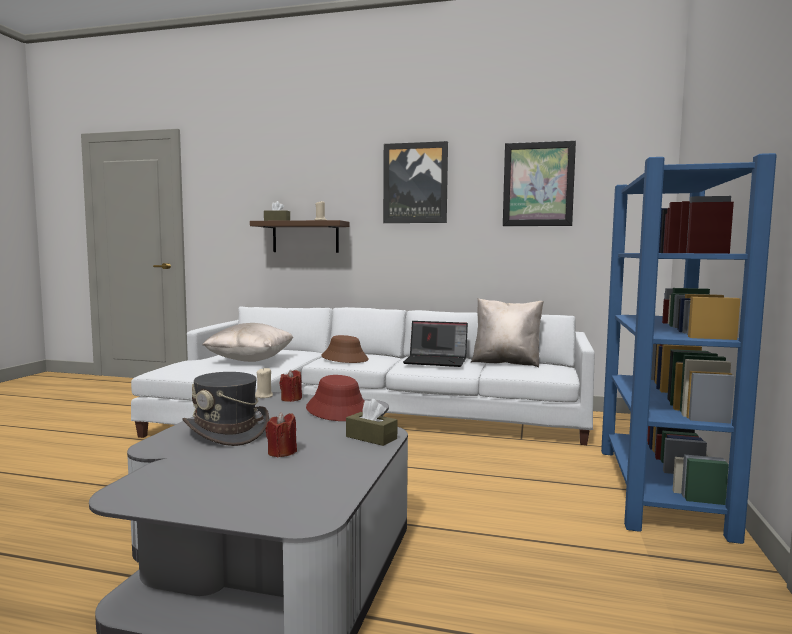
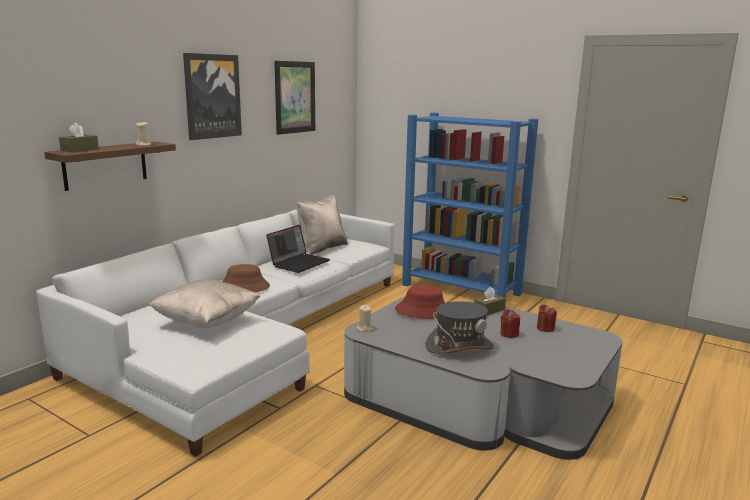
camera: 70 degrees left, 10 degrees up
(291, 399) = (381, 321): red candle -> red candle (545, 328)

